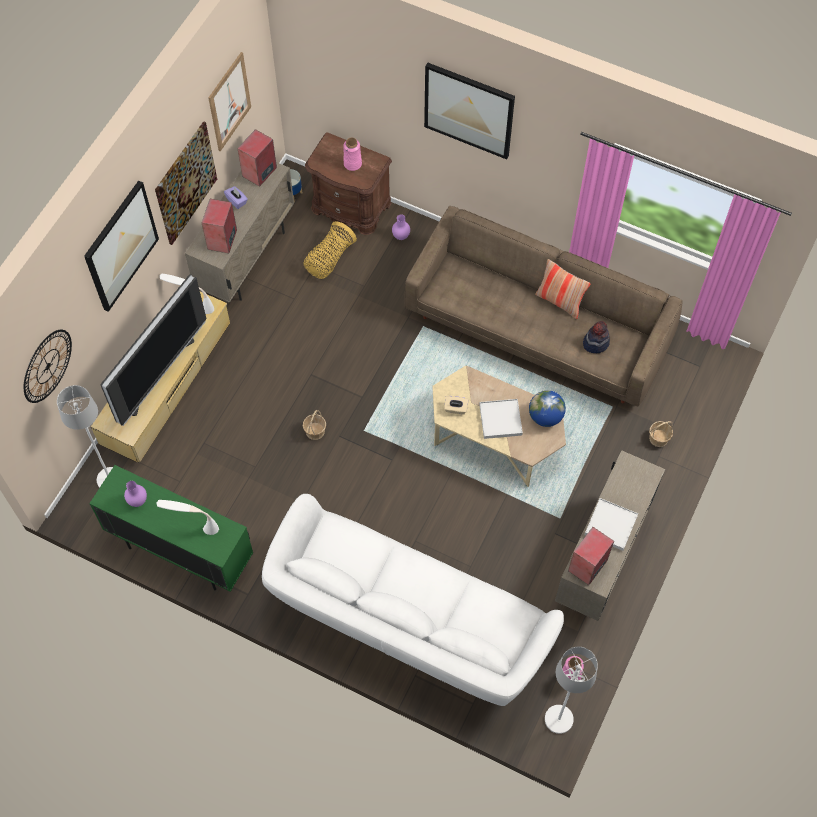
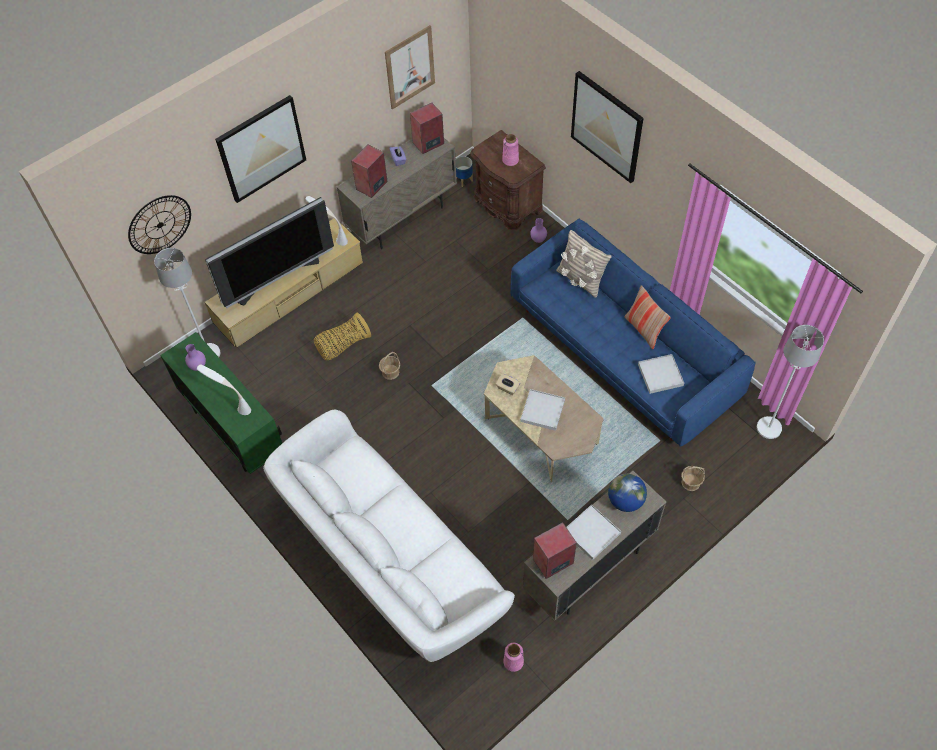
camera: 25 degrees right, 5 degrees down
(185, 183) = (347, 122): picture -> none
(329, 259) = (469, 240): basket -> basket (342, 345)
(474, 269) = (580, 280): none -> beige pillow
(538, 326) = (623, 350): brown sofa -> blue sofa
(545, 416) = (584, 422): globe -> globe (625, 501)
(558, 719) = (483, 697): white floor lamp -> white floor lamp (768, 428)
(595, 343) = (660, 375): hat -> white tray

